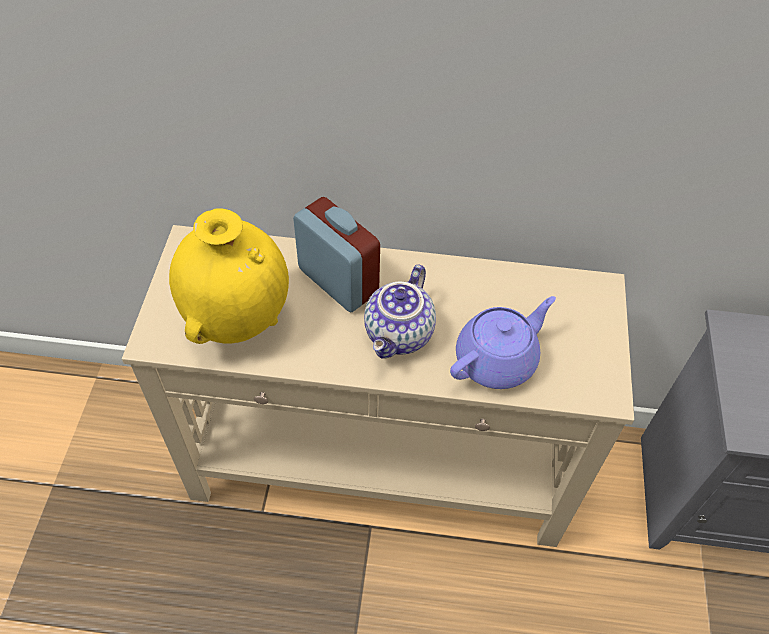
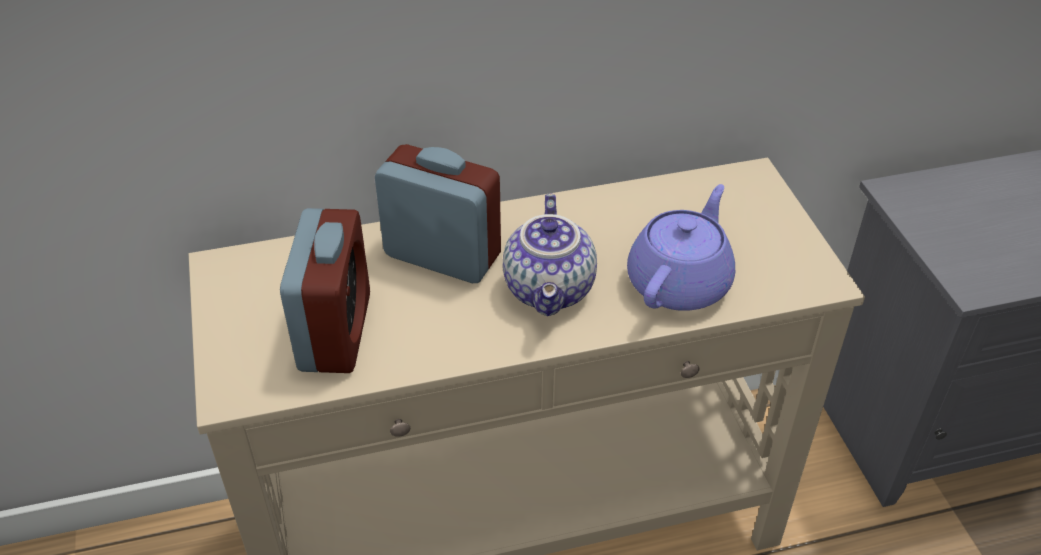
camera: 20 degrees left, 10 degrees down
(238, 318) = (335, 332): yellow vase -> alarm clock

